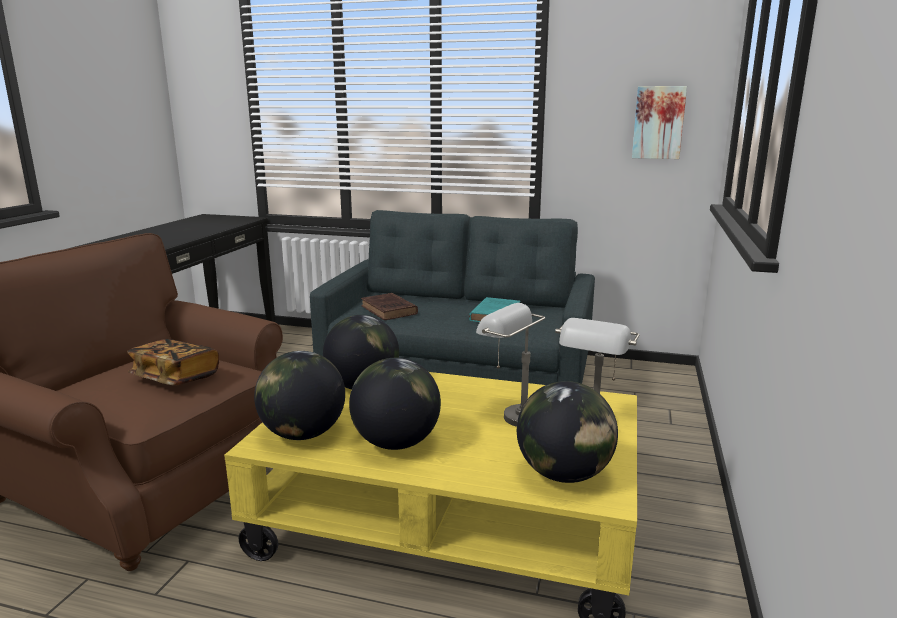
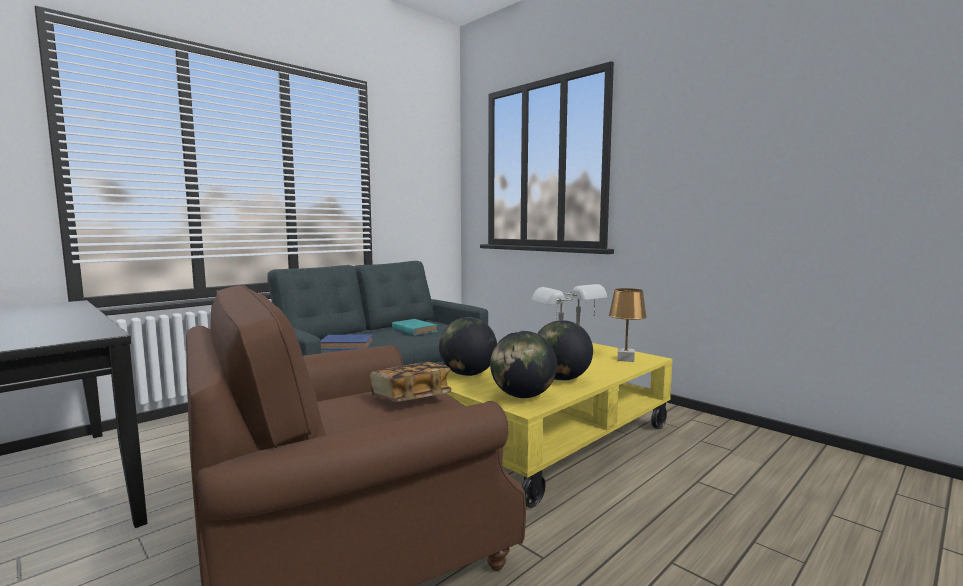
camera: 60 degrees left, 10 degrees down
(389, 310) = (348, 345): brown book -> blue book
(563, 474) = (626, 359): globe -> brown table lamp
(658, 122) = (431, 200): picture -> none

